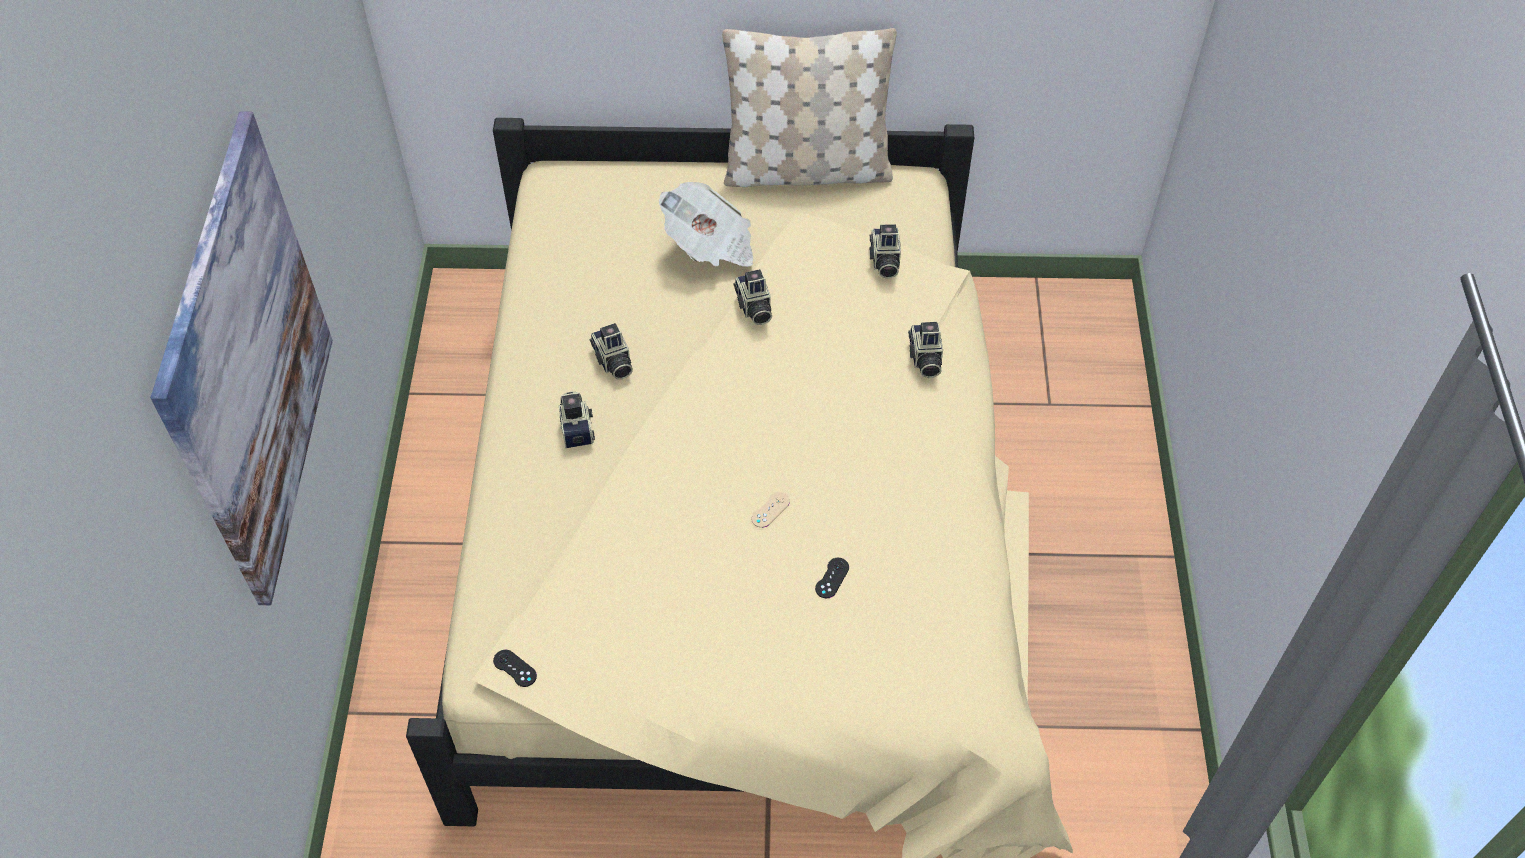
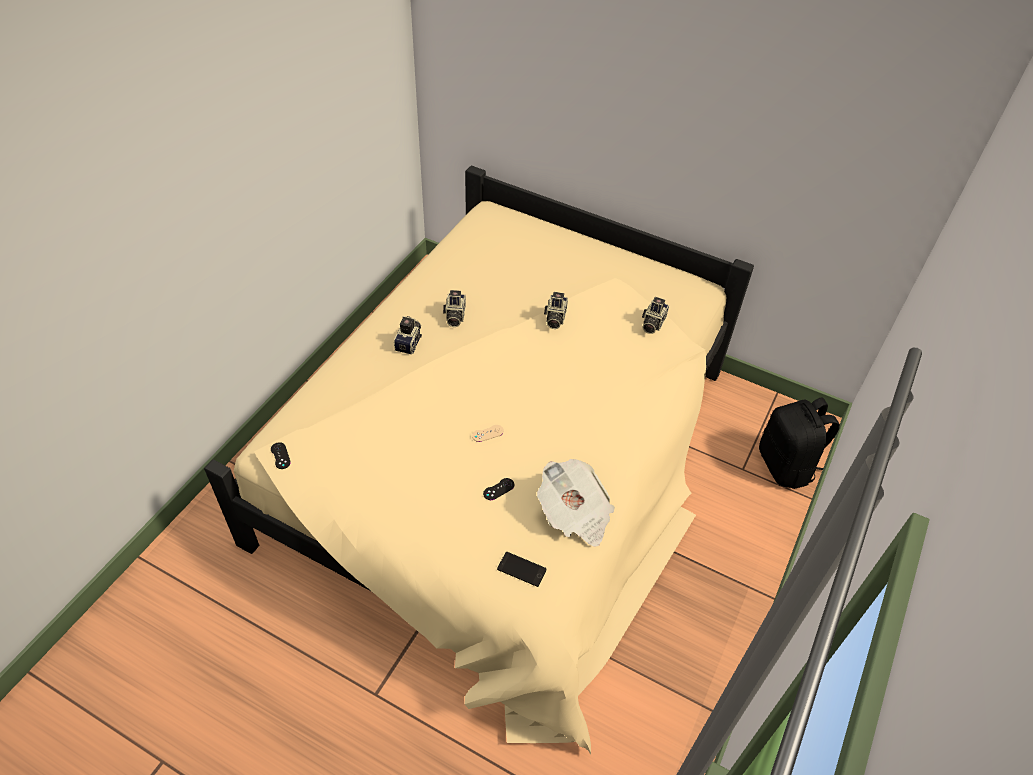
camera: 25 degrees right, 5 degrees down
(248, 364) = (198, 204): picture -> none
(710, 245) = (551, 275): newspaper -> newspaper (575, 514)
(806, 169) = (639, 257): beige pillow -> none
(924, 359) = (642, 387): camera -> none
(924, 666) = (521, 569): none -> phone
(1099, 375) = (786, 466): none -> black backpack

